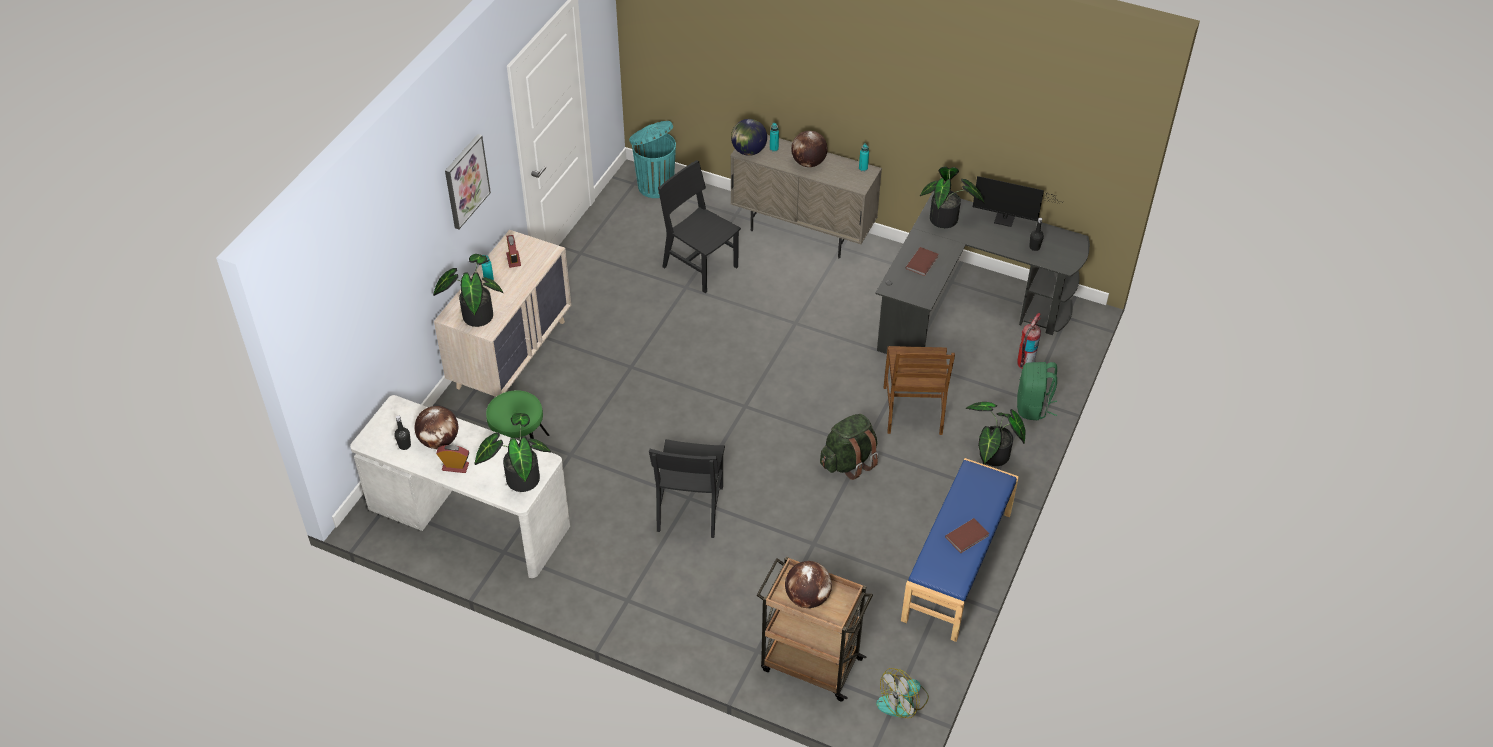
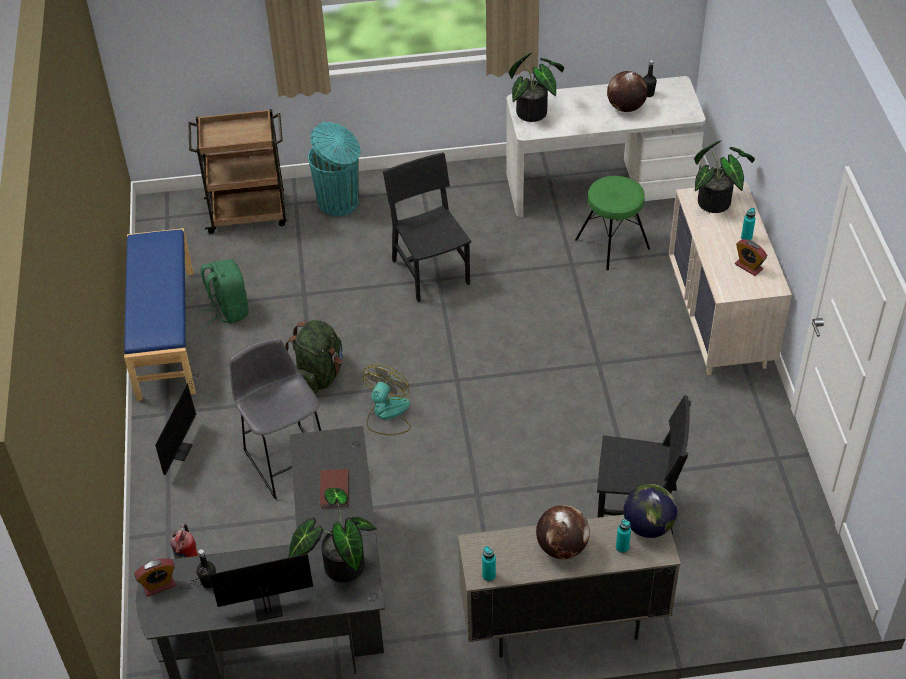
camera: 150 degrees right, 0 degrees up
(455, 467) = (592, 98): alarm clock -> alarm clock (159, 585)
(466, 181) = (795, 156): picture -> none
(654, 185) = (796, 596): turquoise trash can -> turquoise trash can (339, 202)
(807, 597) = (240, 131): globe -> none
(903, 701) = (161, 222): fan -> fan (387, 414)
(913, 411) = (286, 457): brown chair -> grey stool
(968, 537) = (146, 278): brown book -> none
(991, 457) = (181, 447): potted plant -> monitor
(1033, 407) = (160, 524): green backpack -> green backpack (228, 310)

